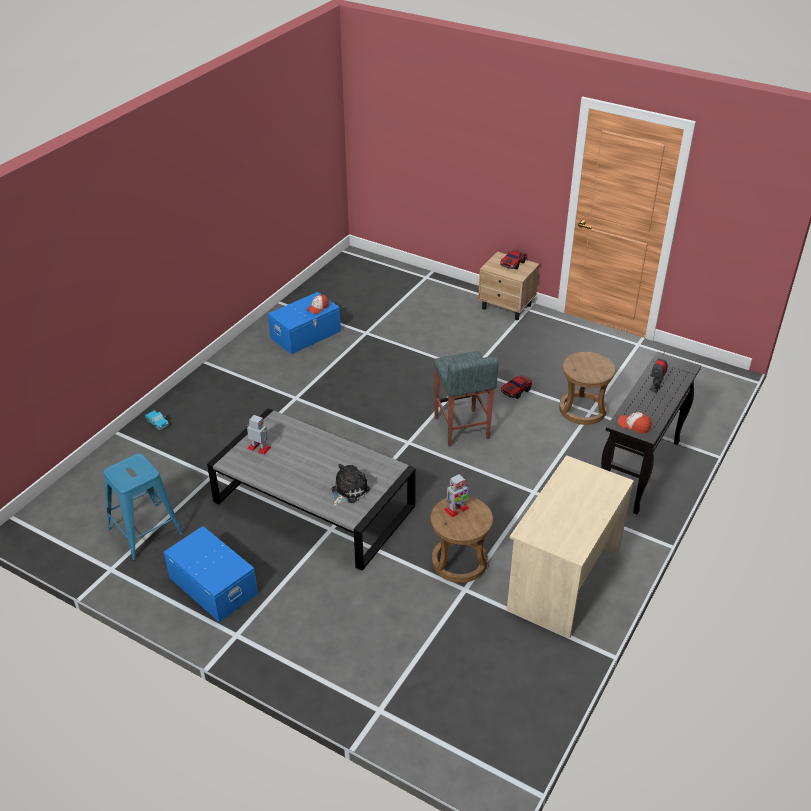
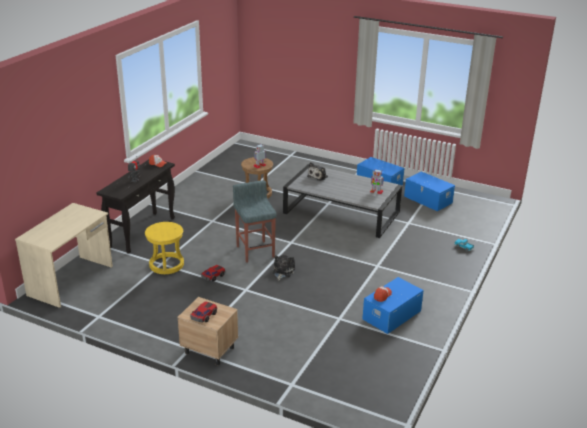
camera: 175 degrees right, 10 degrees down
(146, 531) = (428, 200): blue stool -> blue storage box
(424, 393) = (282, 272): none -> plush toy
(562, 580) = (205, 189): beige desk -> beige desk (72, 281)
(582, 409) = (166, 265): brown stool -> yellow stool

